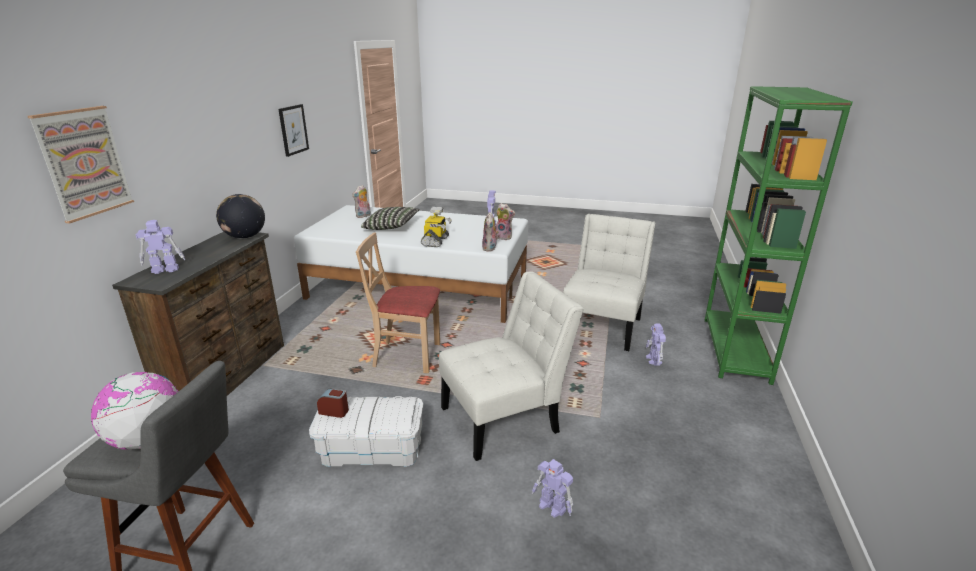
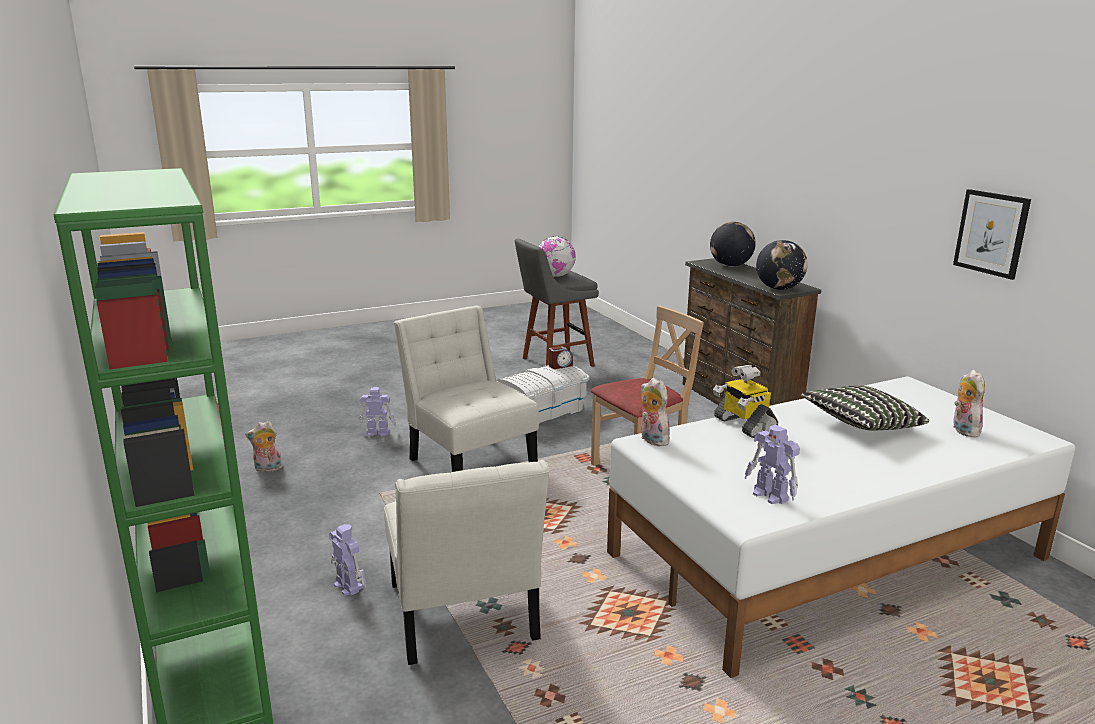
camera: 140 degrees right, 5 degrees down
(84, 163) = (743, 163): picture -> none
(164, 270) = (730, 265): toy robot -> globe
(504, 237) = (678, 469): plush toy -> plush toy (267, 469)
(505, 418) = (469, 462): white chair -> white chair turned 120 degrees clockwise

